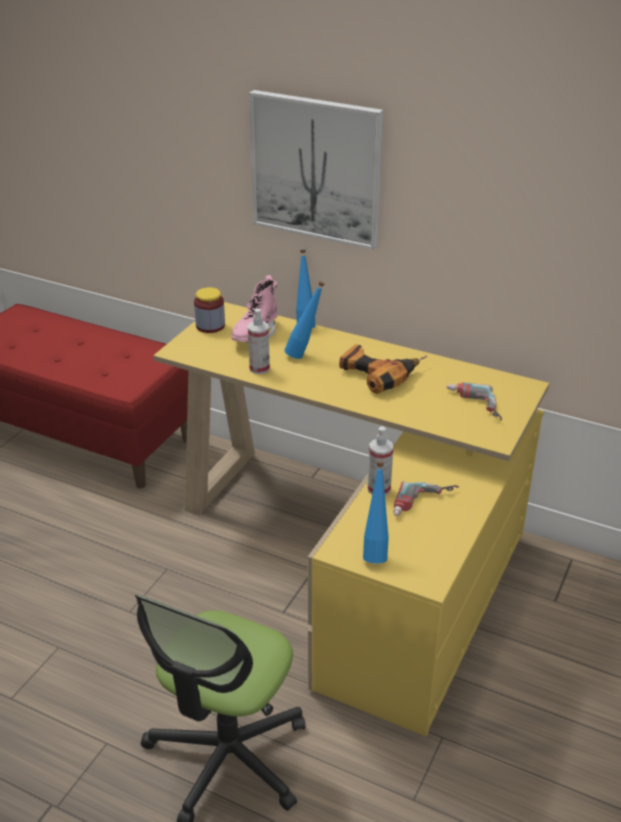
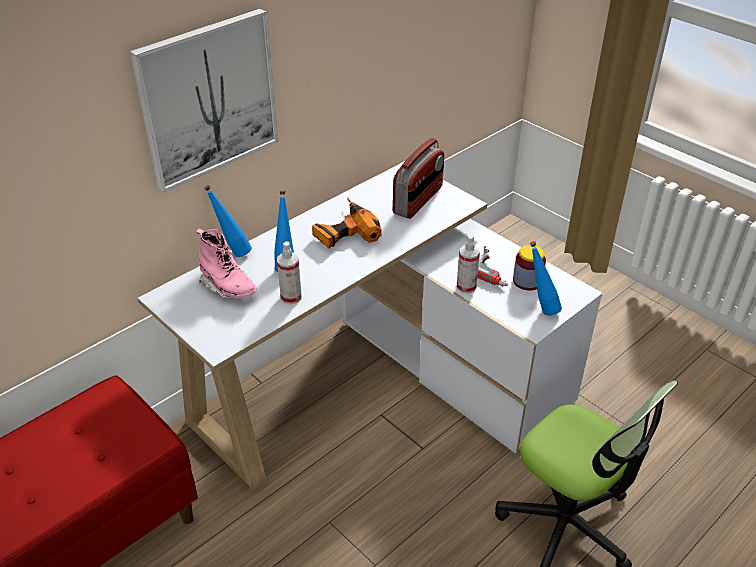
camera: 70 degrees left, 5 degrees up
(210, 326) = (186, 313): jar -> jar (527, 281)
(358, 555) = (378, 381): yellow desk -> white desk
(473, 406) = (418, 200): power drill -> radio

